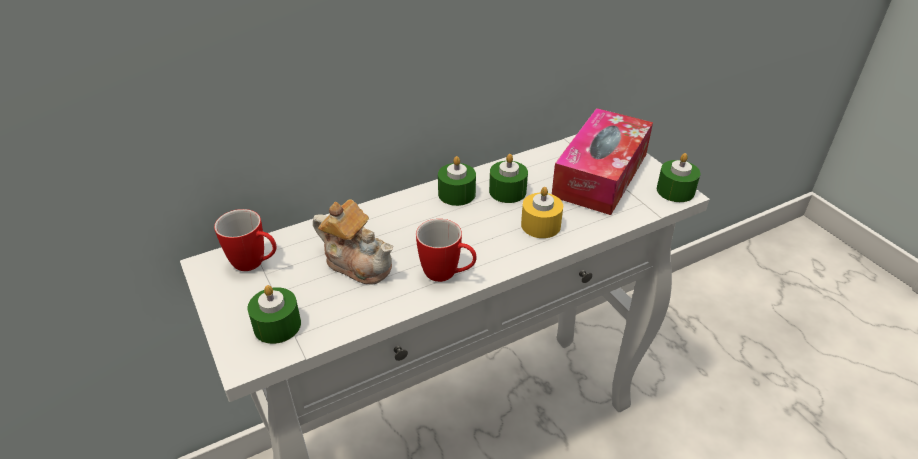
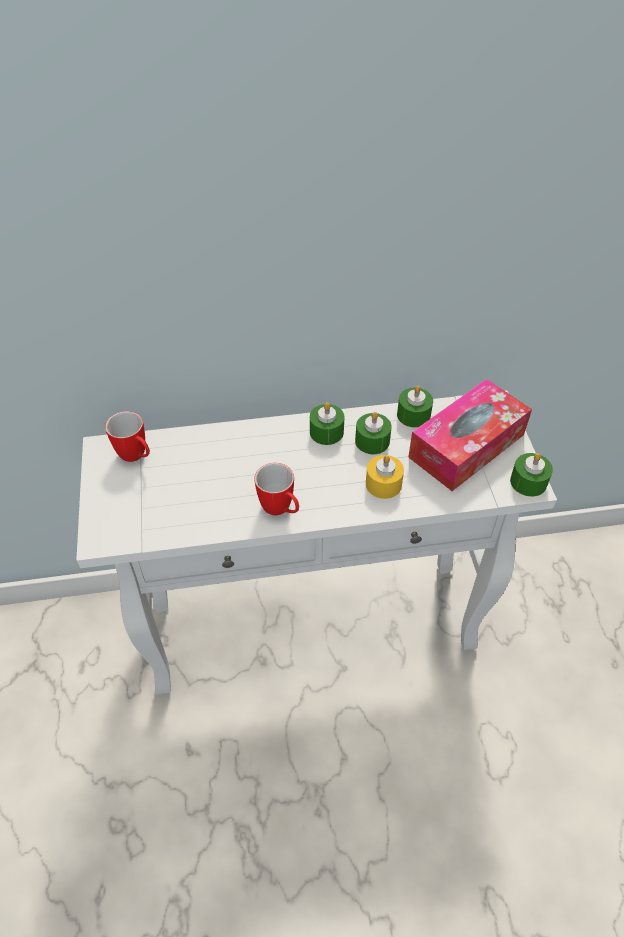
camera: 20 degrees right, 10 degrees up
(277, 325) = (132, 517): green candle -> green candle (413, 415)
(358, 262) = (215, 478): teapot -> none

